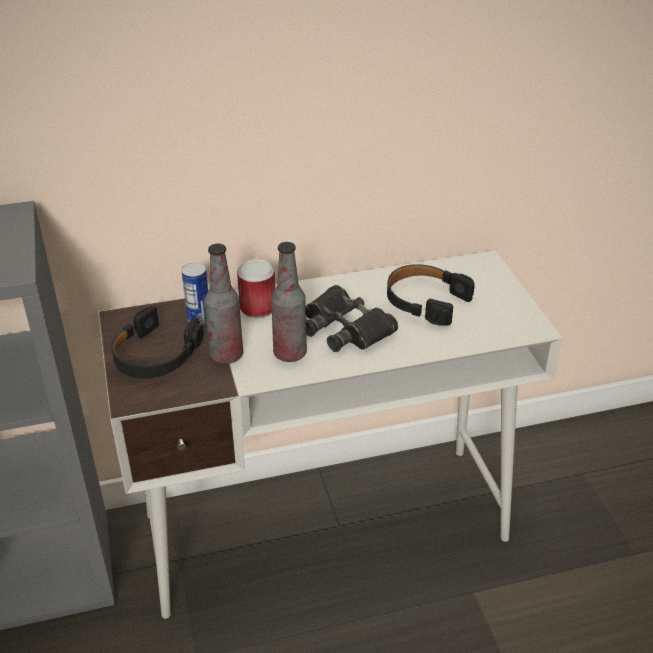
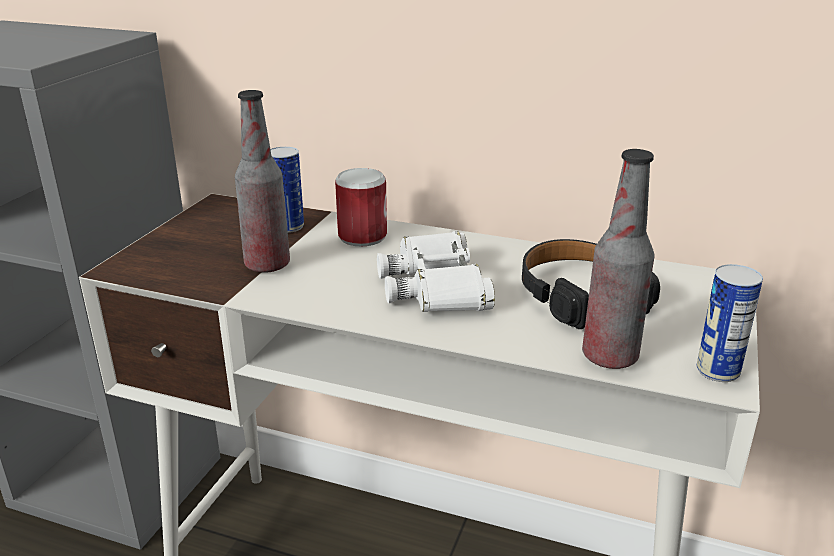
camera: 35 degrees right, 10 degrees down
(155, 355) = (202, 241): black headphones -> none
(290, 353) = (336, 287): bottle -> bottle (609, 357)
(345, 328) = (435, 286): black binoculars -> white binoculars
(529, 323) = (717, 371): none -> can

